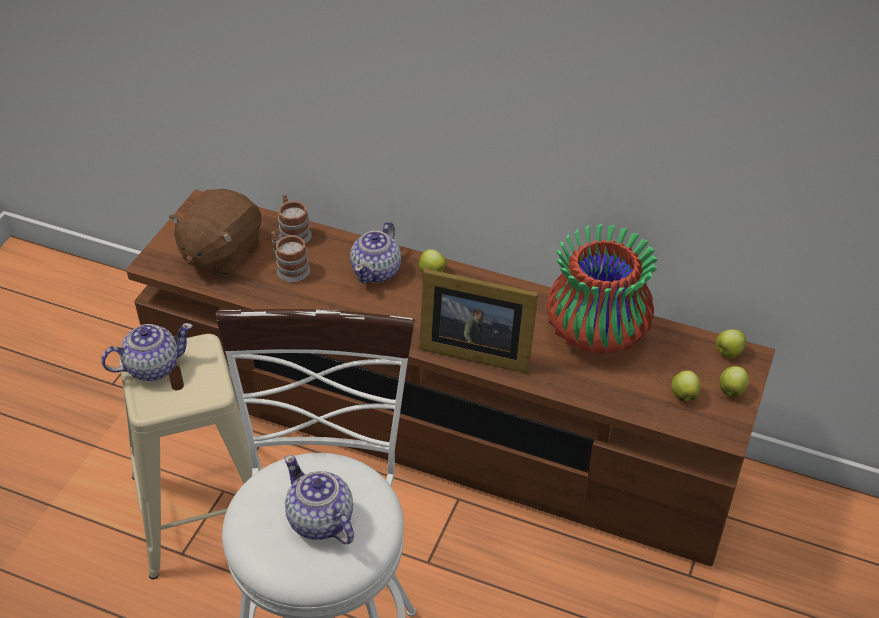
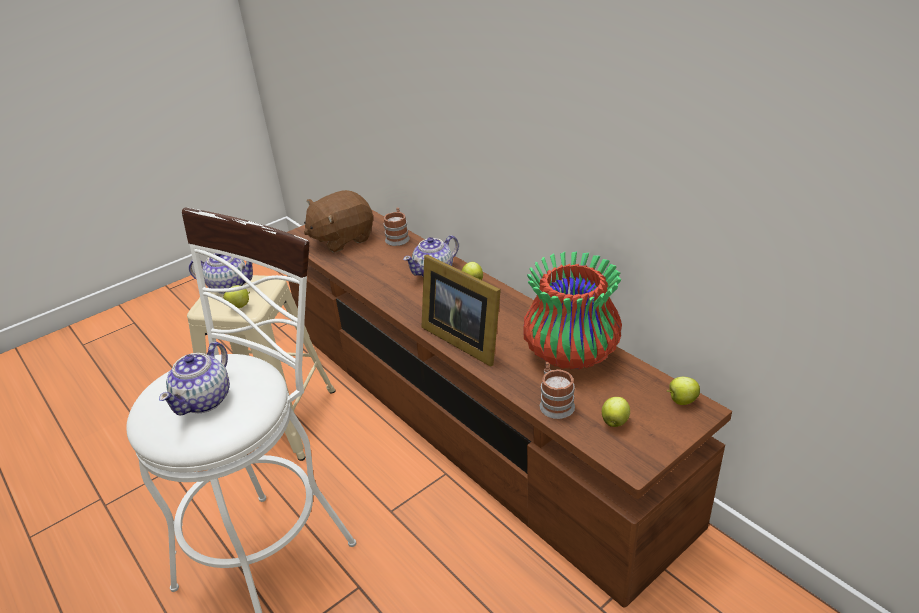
camera: 30 degrees right, 10 degrees down
(289, 268) = (377, 257): mug -> mug (554, 403)
(320, 521) = (205, 400): teapot -> teapot turned 150 degrees counterclockwise
(731, 390) = (664, 431): apple -> apple (240, 306)

